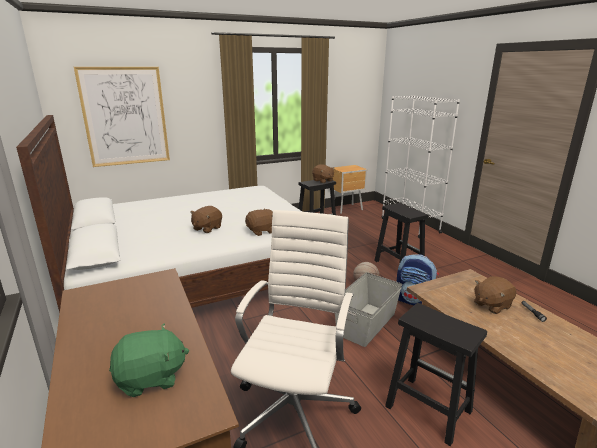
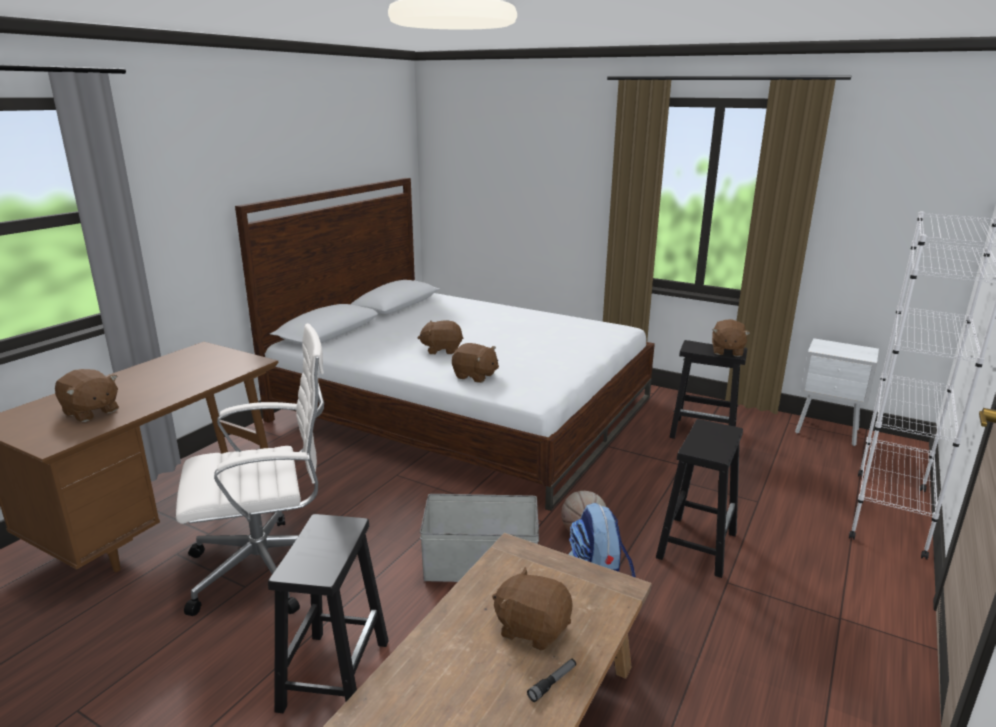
camera: 55 degrees right, 0 degrees up
(125, 116) = (492, 189): picture -> none
(151, 378) = (90, 412): green plush toy -> brown plush toy
(347, 209) = (828, 432): brown nightstand -> white nightstand

